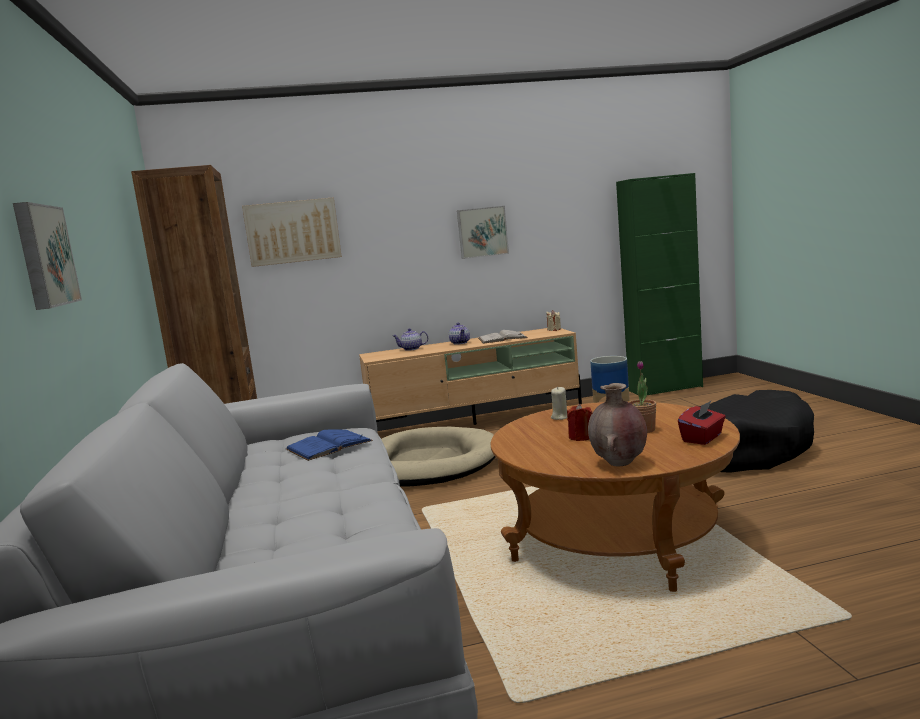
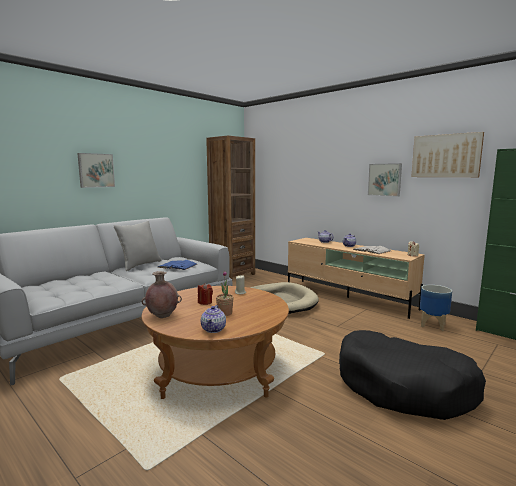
camera: 55 degrees right, 0 degrees up
(251, 476) = (140, 265): none -> grey pillow
(292, 232) = (289, 168): picture -> picture (446, 156)
(702, 438) = (214, 329): red tissue box -> teapot

